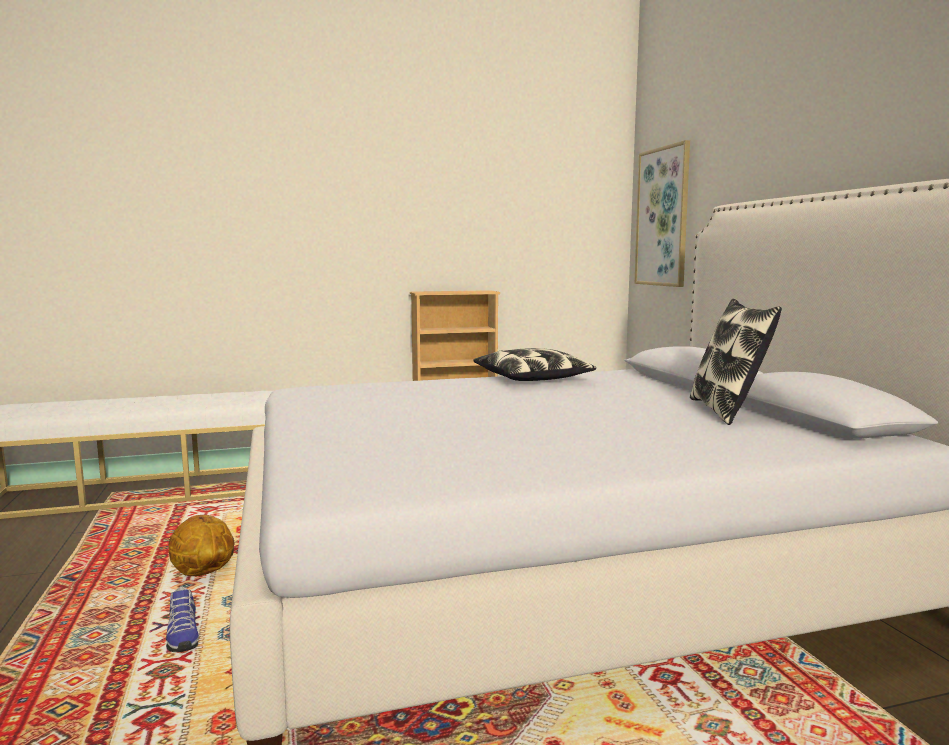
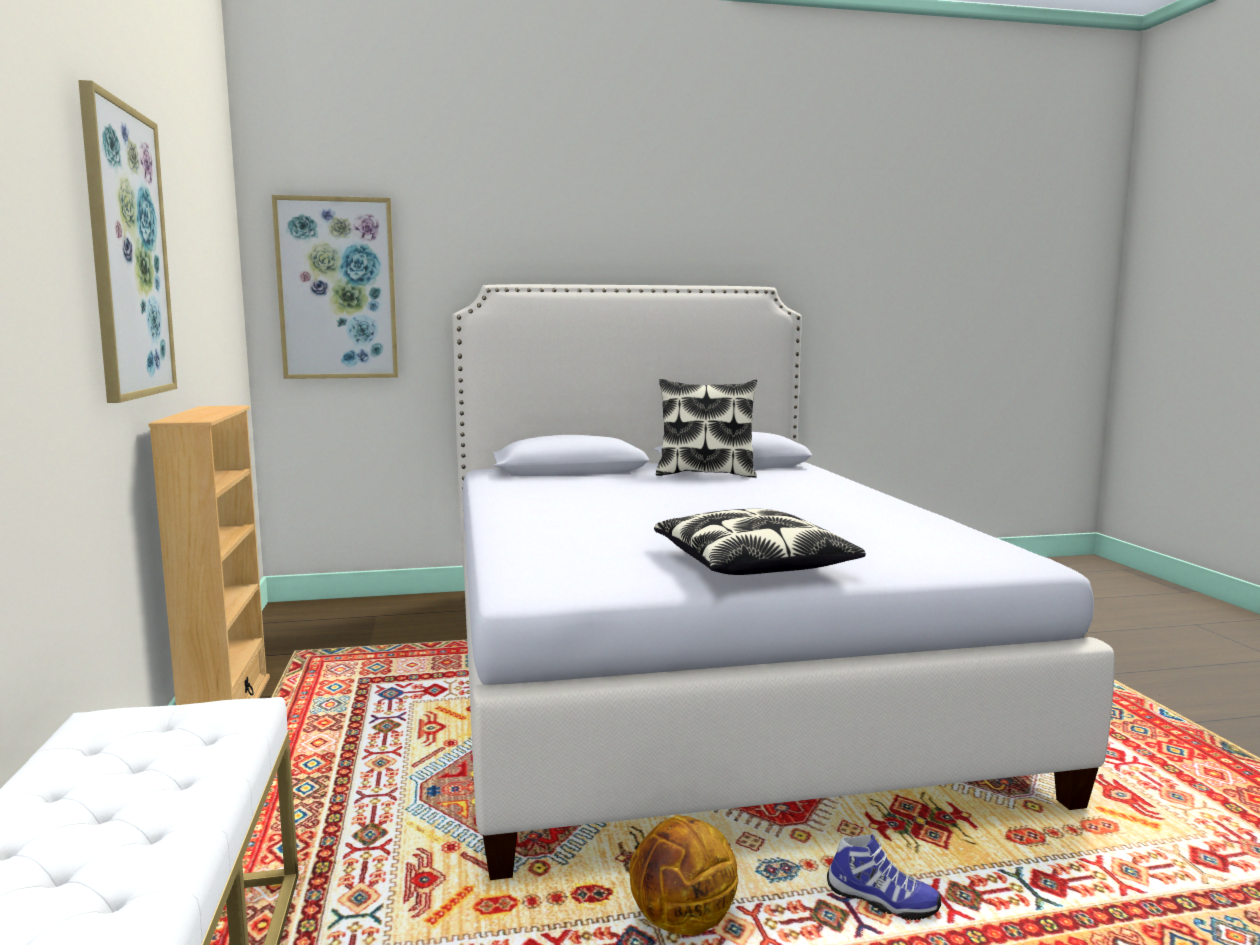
camera: 85 degrees left, 0 degrees up
(182, 636) = (881, 901): shoe -> shoe turned 45 degrees clockwise
(406, 209) = (126, 253): none -> picture
(532, 378) = (521, 502): pillow -> pillow (753, 564)

